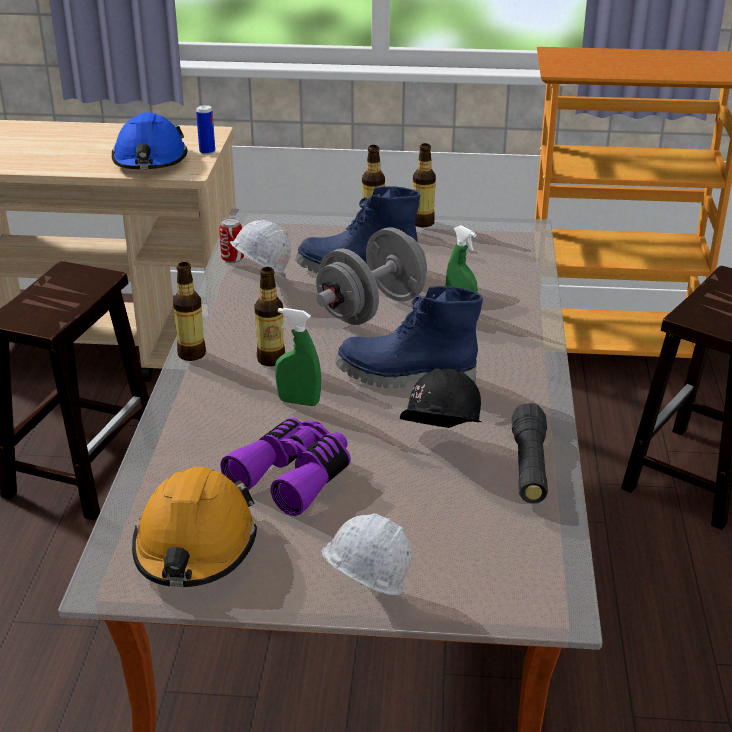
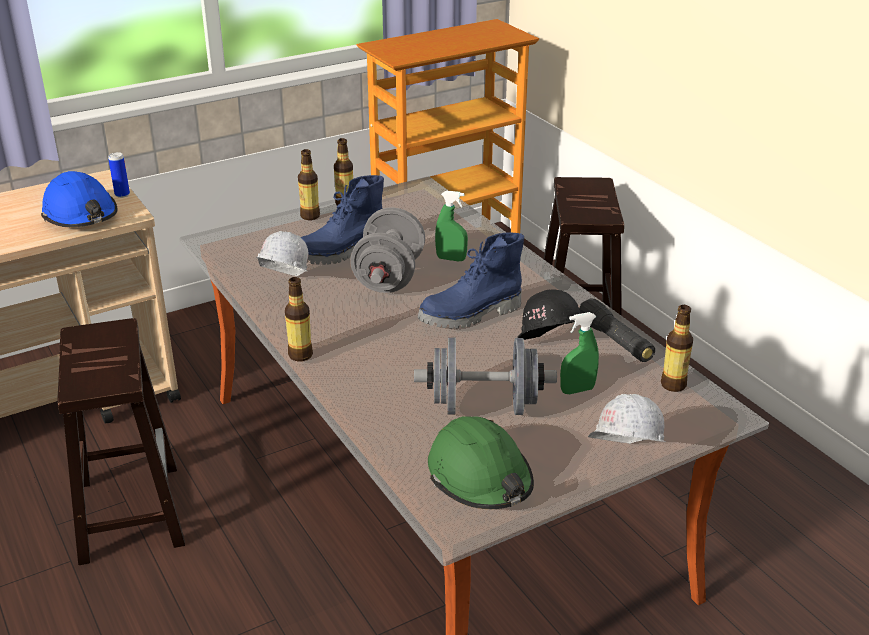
camera: 35 degrees left, 0 degrees up
(195, 546) = (480, 478): orange hard hat -> green hard hat
(232, 259) = (236, 275): can -> none
(271, 359) = (364, 337): bottle -> bottle (673, 385)
(294, 476) = (484, 407): purple binoculars -> grey dumbbell
(299, 402) = (422, 358): green spray bottle -> green spray bottle (577, 390)

